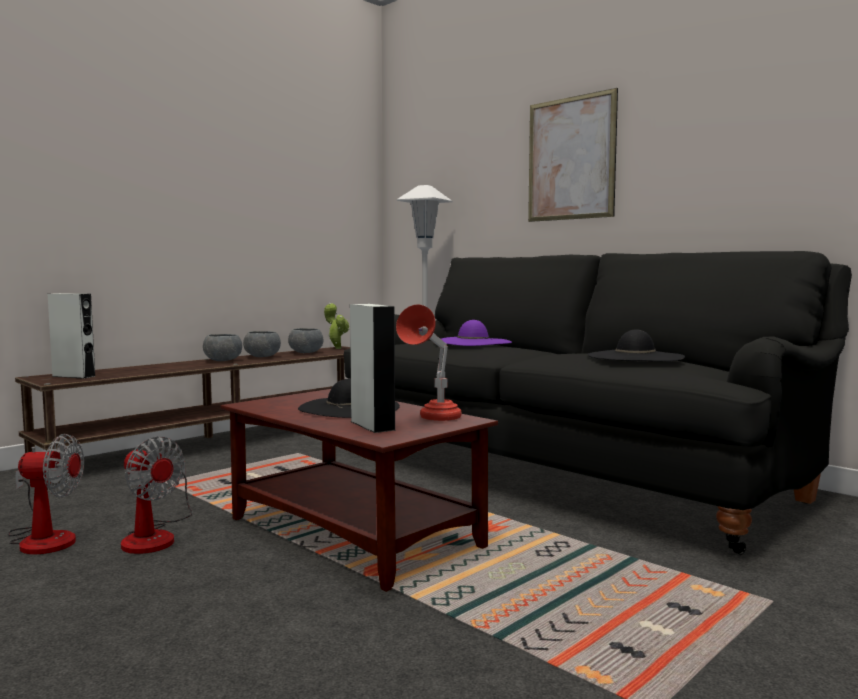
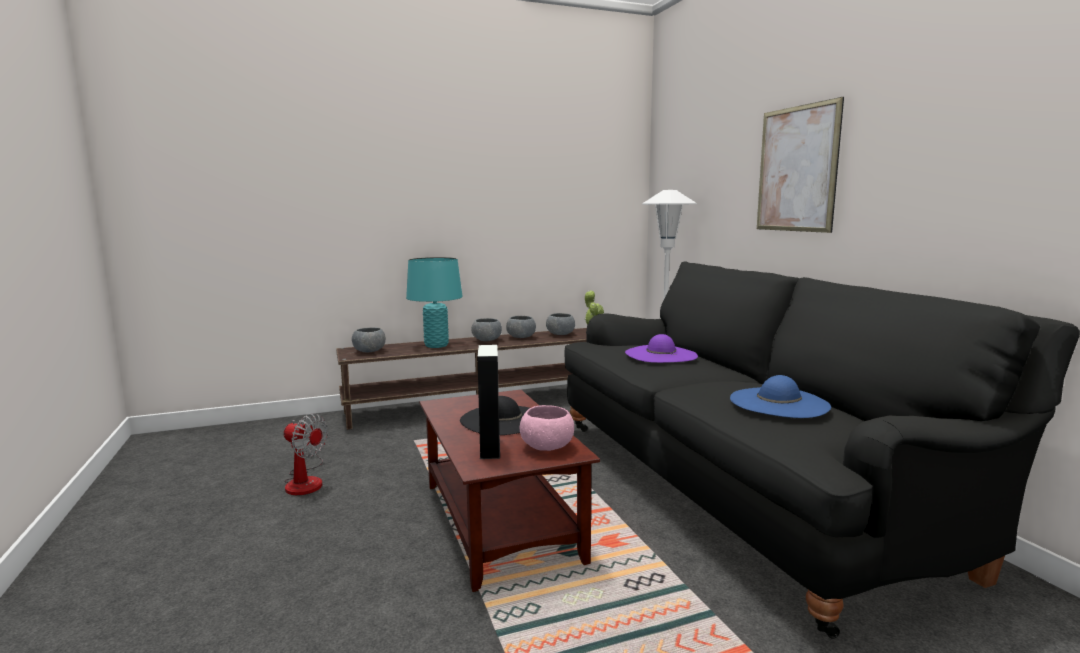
camera: 25 degrees right, 5 degrees up
(74, 376) = (369, 351): white speaker -> grey bowl
(155, 536) = (368, 494): fan -> none
(163, 367) = (436, 345): none -> turquoise table lamp
(433, 419) = (547, 447): red table lamp -> pink bowl
(635, 356) = (779, 402): black hat -> blue hat

